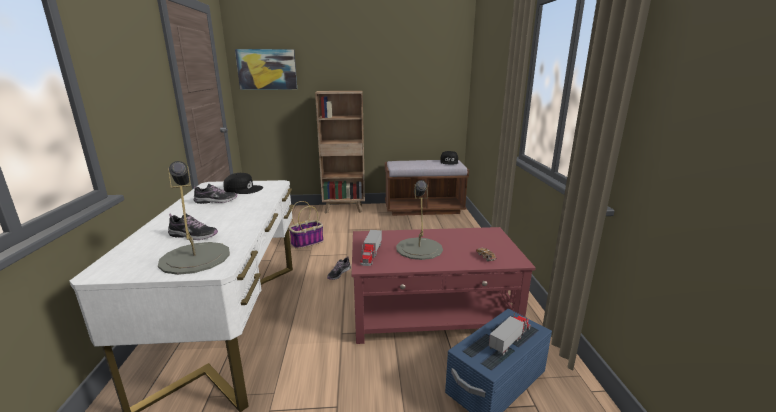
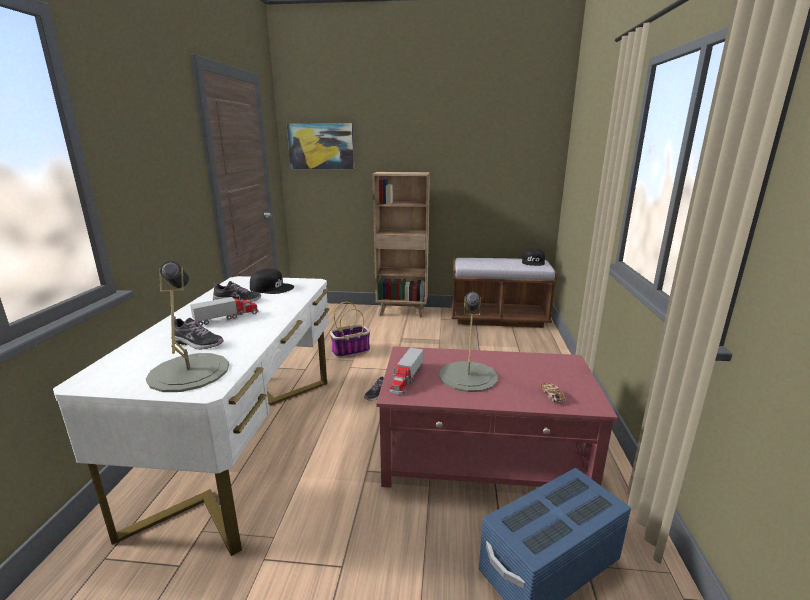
camera: 10 degrees right, 0 degrees up
(510, 338) = (570, 511): toy truck -> toy truck (227, 317)

